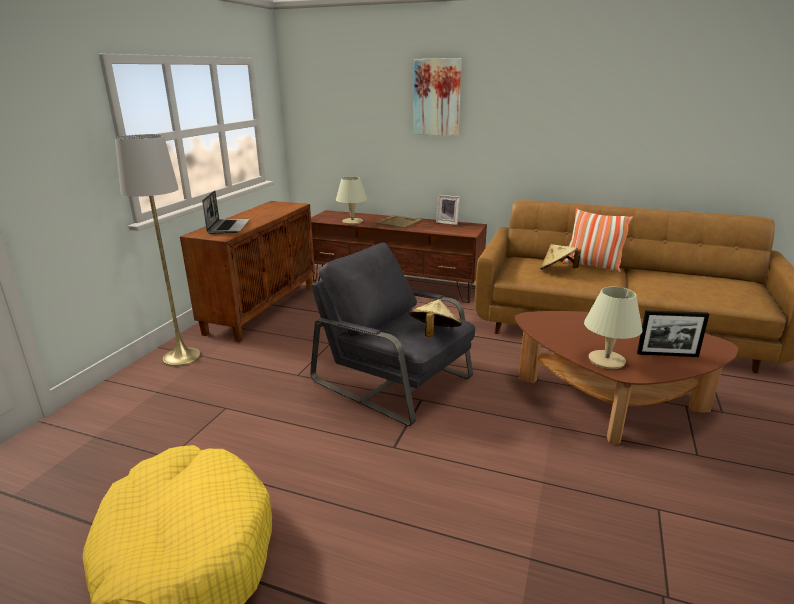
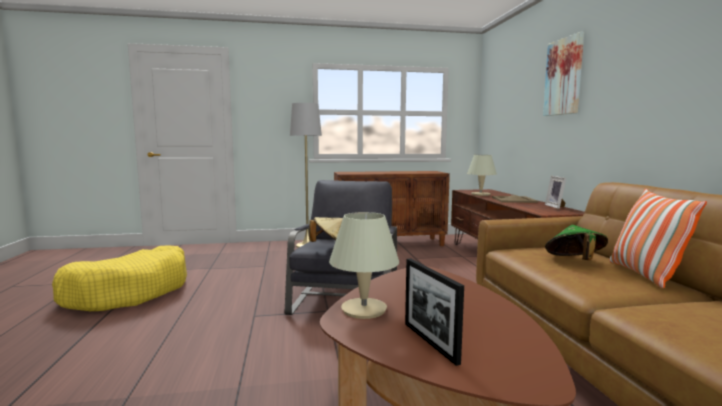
camera: 60 degrees right, 15 degrees down
(228, 227) = (364, 172): laptop -> none
(557, 270) = (574, 261): beige hat -> green hat

